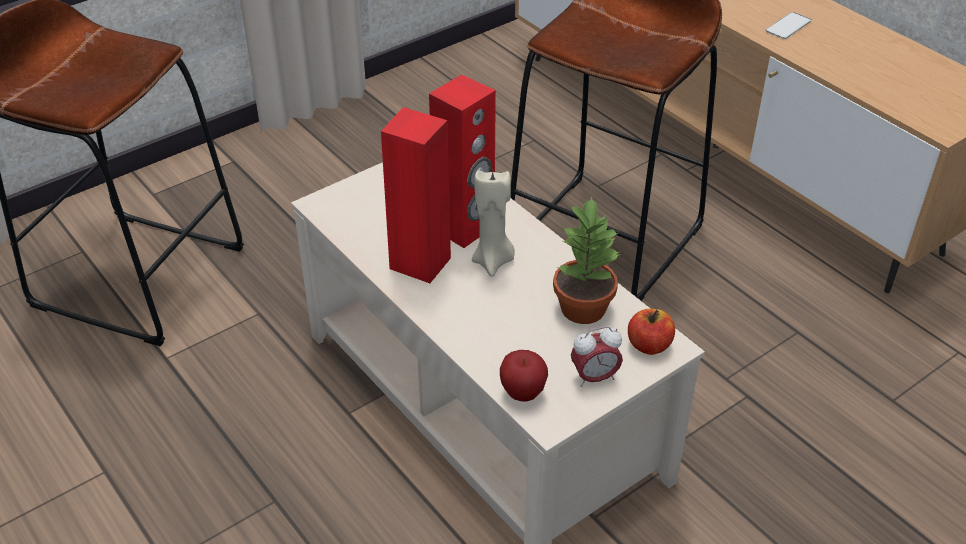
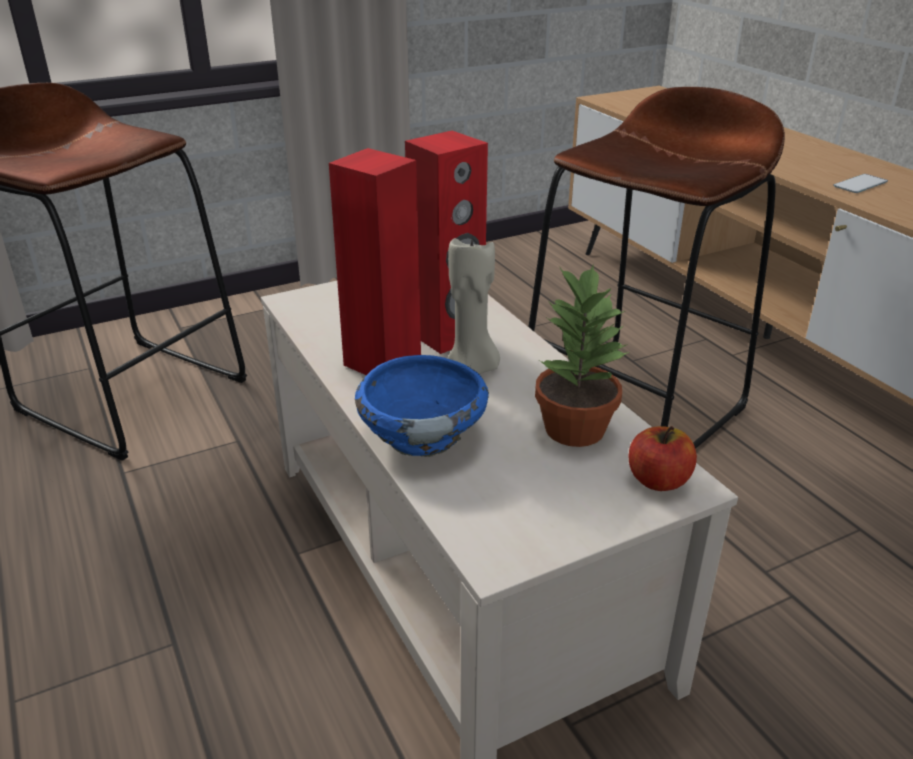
camera: 10 degrees right, 10 degrees down
(472, 327) = (423, 434): none -> blue bowl
(523, 393) = (467, 518): apple -> none
(594, 377) = (573, 511): alarm clock -> none

